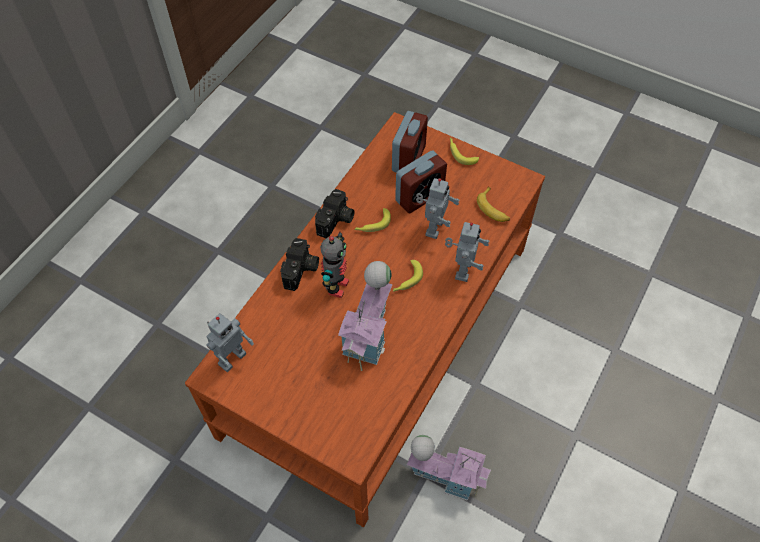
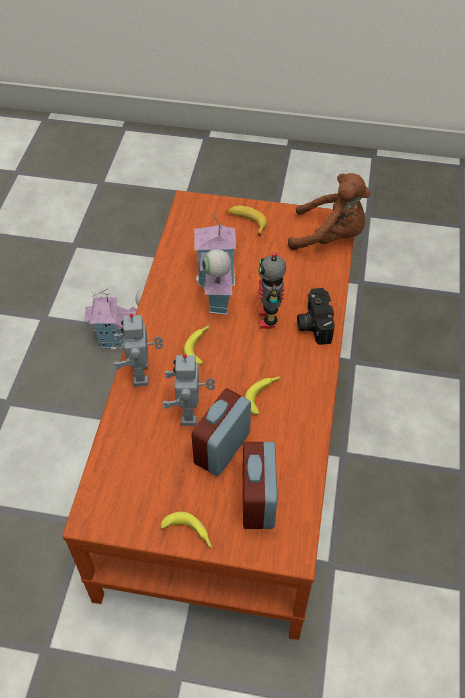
camera: 160 degrees right, 5 degrees down
(231, 358) = (330, 236): toy robot -> brown plush toy
(336, 221) = (306, 386): camera -> none
(493, 209) = (123, 460): banana -> banana (247, 222)

